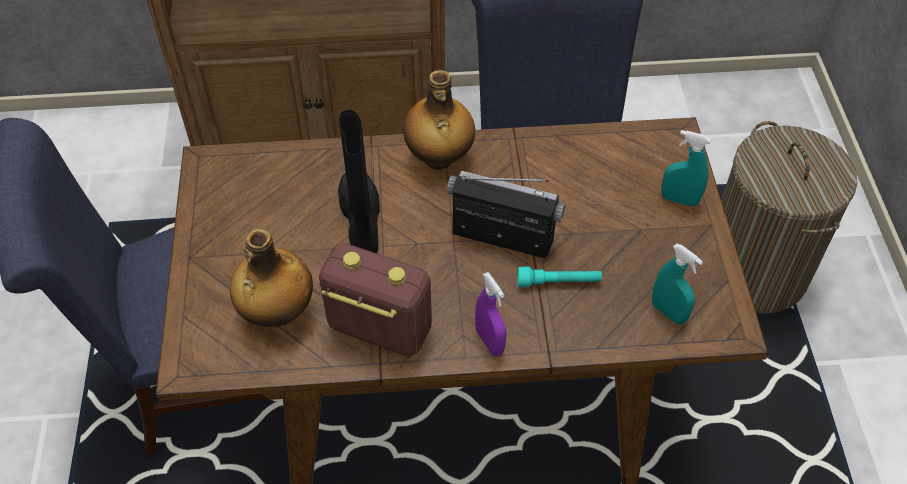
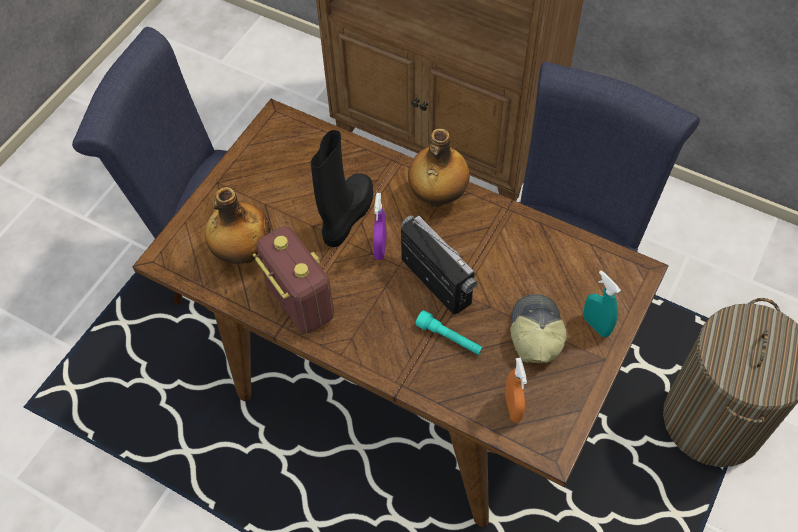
camera: 35 degrees right, 5 degrees up
(489, 341) = (366, 353): purple spray bottle -> purple spray bottle (380, 248)
(632, 235) = (535, 333): none -> cap
(668, 312) = (513, 407): turquoise spray bottle -> orange spray bottle

